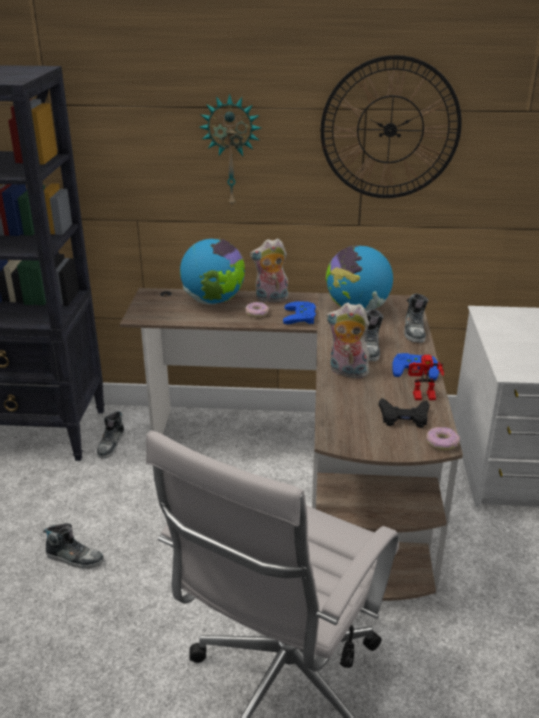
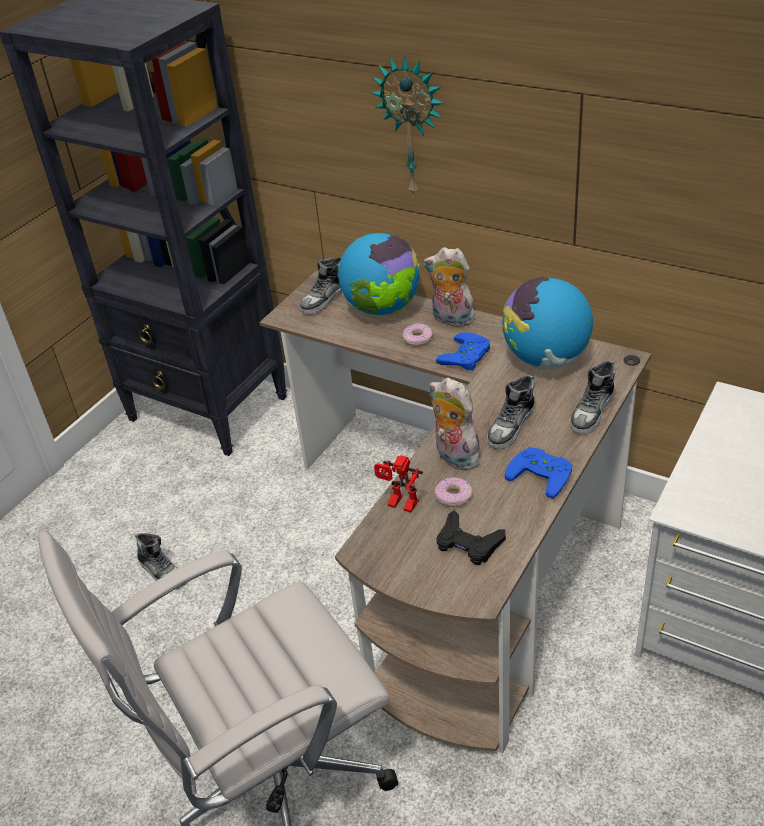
camera: 30 degrees right, 10 degrees up
(111, 444) = (270, 444): shoe -> shoe (325, 299)
(390, 129) = (612, 126): wall clock -> none
(422, 397) = (515, 521): toy robot -> toy robot (399, 505)
(441, 443) = (482, 594): donut -> donut (453, 496)

